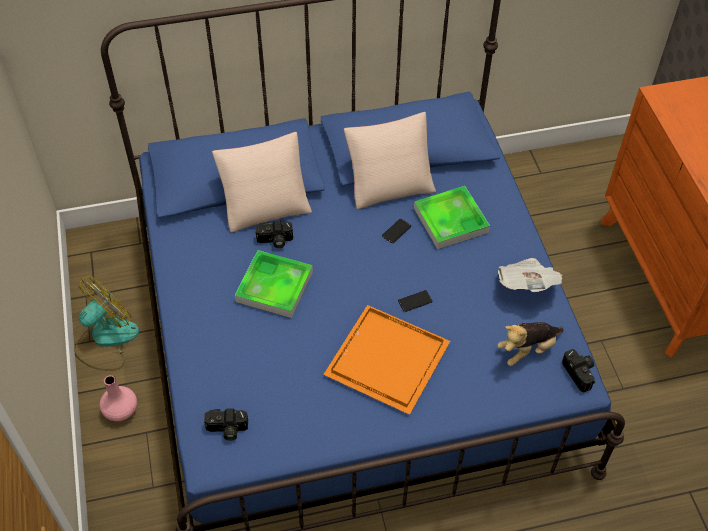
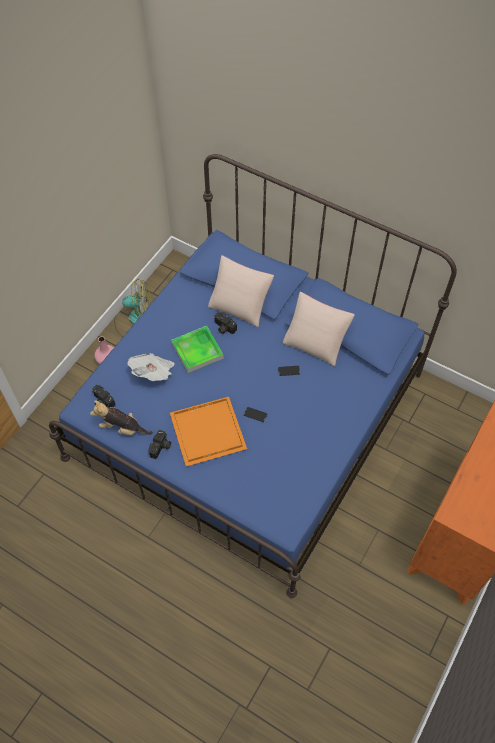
camera: 45 degrees right, 5 degrees up
(450, 220) = (324, 388): tray -> none
(526, 285) = (322, 455): newspaper -> newspaper (153, 373)
(527, 350) = (282, 487): plush toy -> plush toy (122, 428)
(580, 373) = (294, 523): camera -> camera (161, 448)

